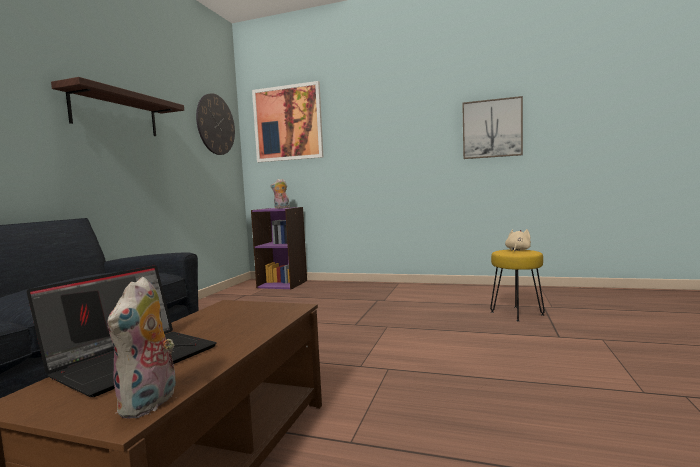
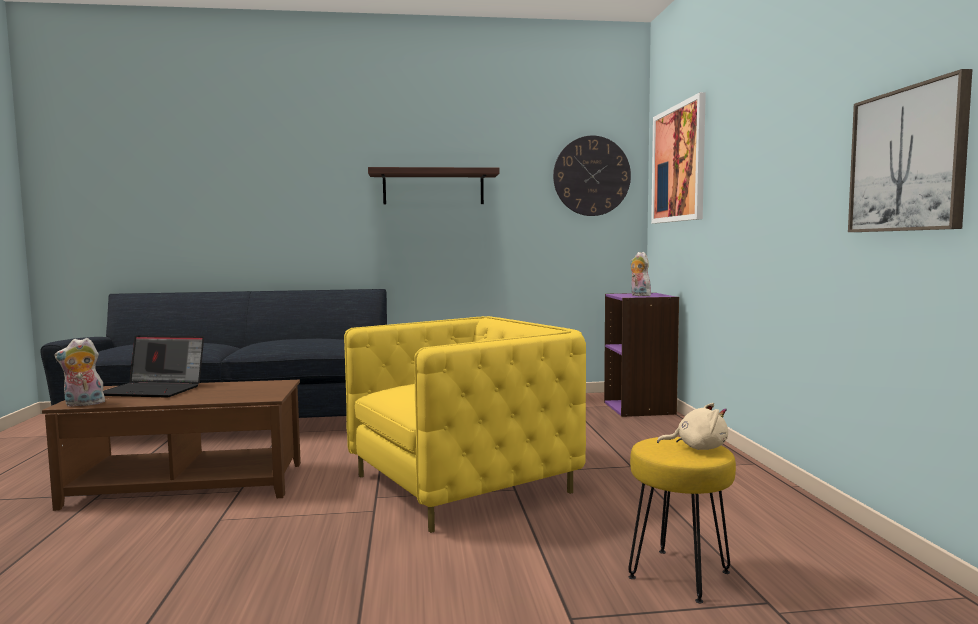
camera: 65 degrees right, 0 degrees up
(362, 338) = (462, 484): none -> yellow armchair

